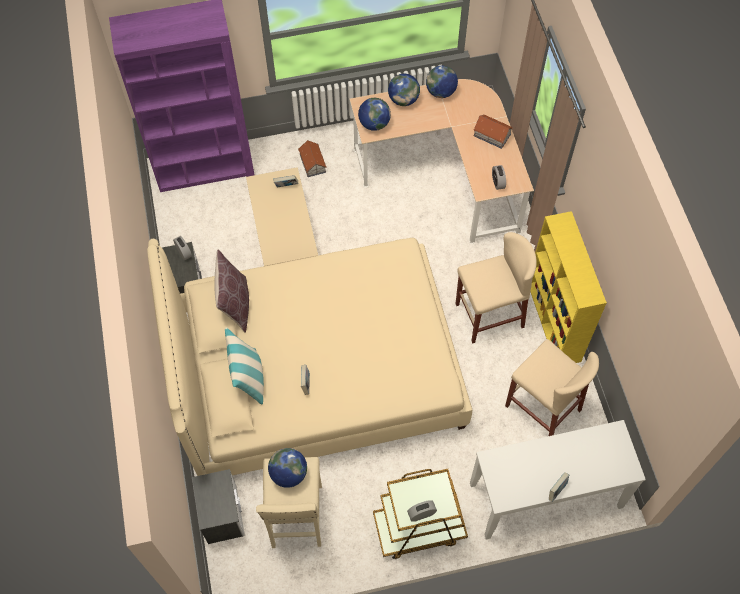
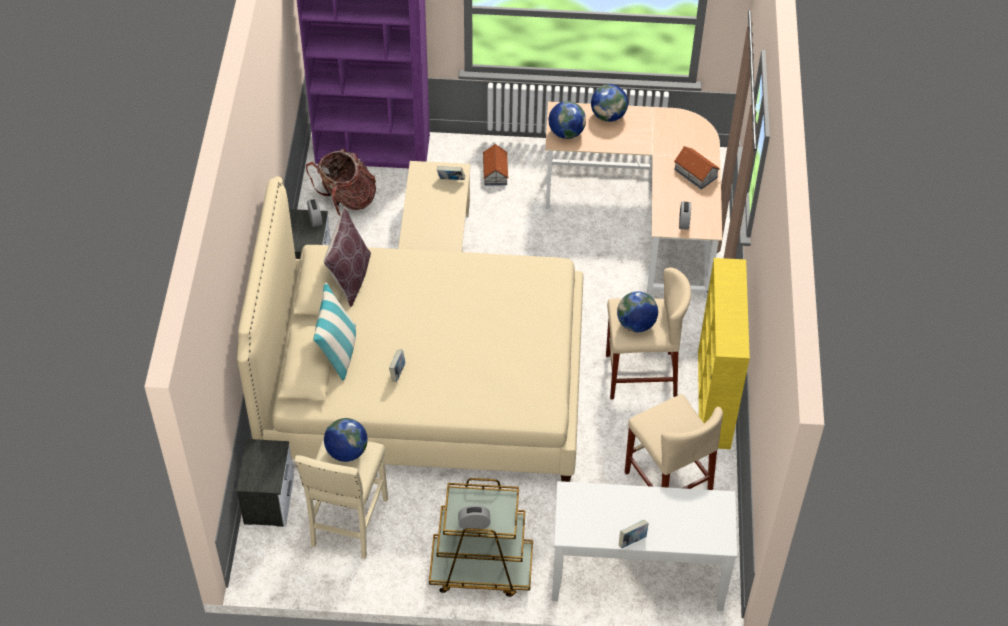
camera: 15 degrees right, 10 degrees down
(198, 219) = (347, 200): none -> backpack
(440, 92) = (653, 117): globe -> globe (636, 324)

